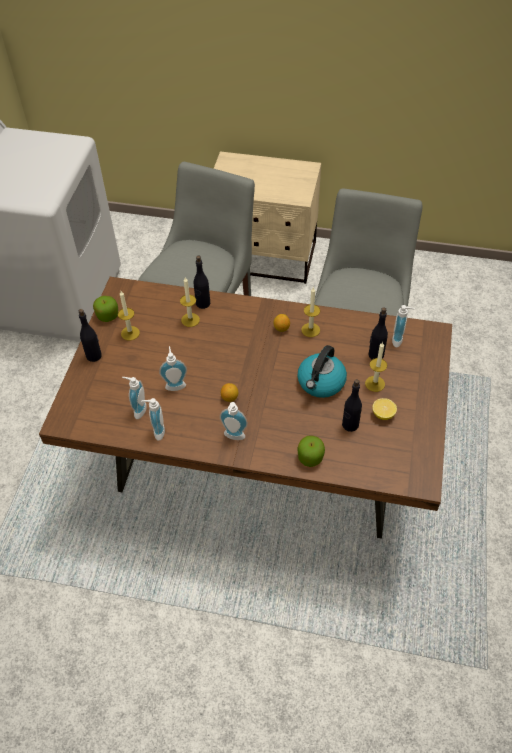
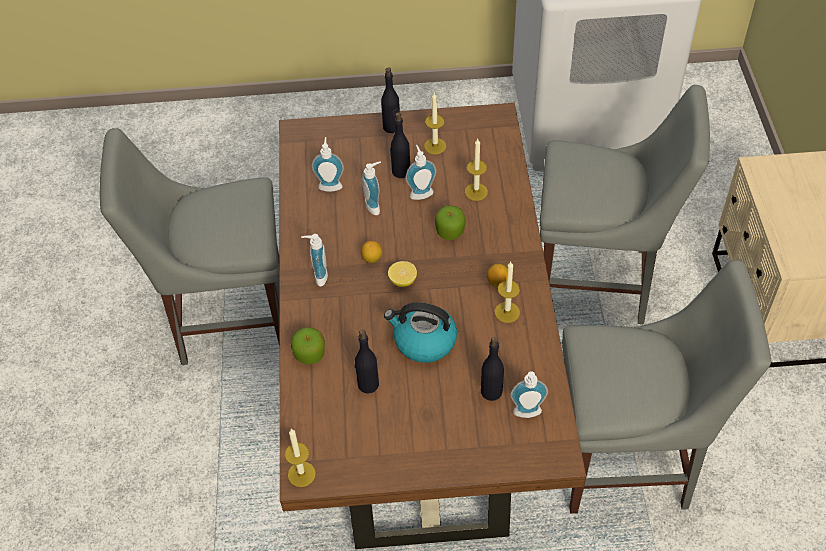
camera: 75 degrees right, 0 degrees up
(107, 315) = (453, 119): apple -> apple (450, 231)
(132, 596) = (225, 318): none -> grey chair
(156, 431) = (307, 208): soap dispenser -> soap dispenser (420, 192)
(203, 303) = (507, 196): black bottle -> black bottle (401, 171)
(375, 383) = (441, 399): candle -> candle (301, 474)
(383, 414) = (395, 417): lemon -> lemon (402, 280)

